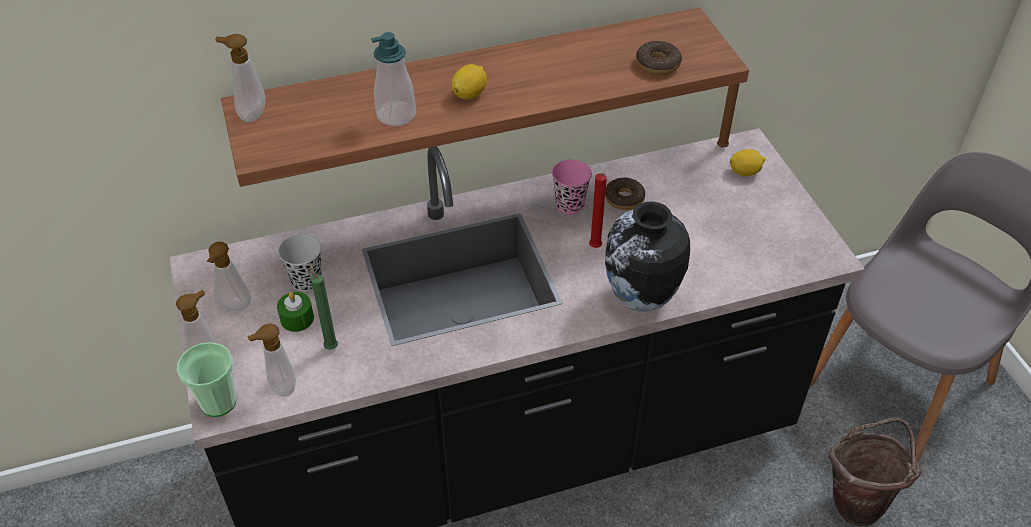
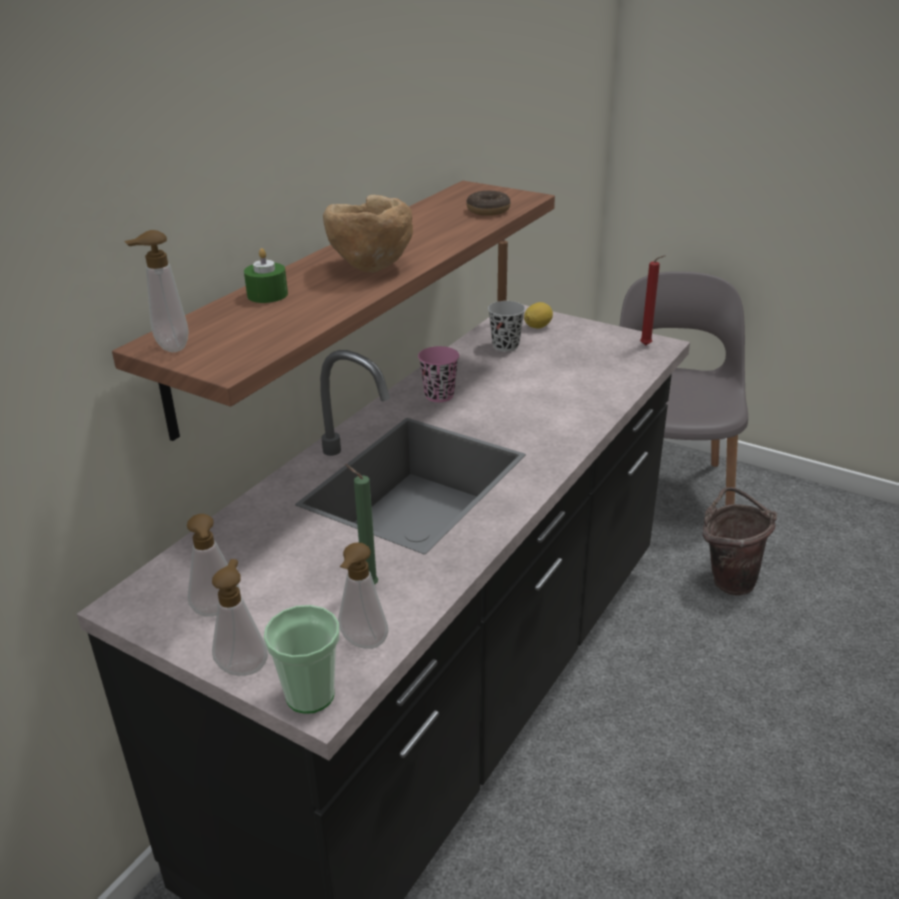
camera: 40 degrees left, 15 degrees down
(297, 318) = (302, 584): green candle -> green candle (267, 295)
(306, 281) = (271, 553): black cup -> black cup (505, 346)
(396, 115) = (325, 298): soap dispenser -> none
(469, 94) = (369, 268): lemon -> brown bowl
(595, 248) = (499, 411): red candle -> red candle (647, 346)
(624, 198) = (476, 374): donut -> none
(640, 300) = (579, 424): vase -> none

